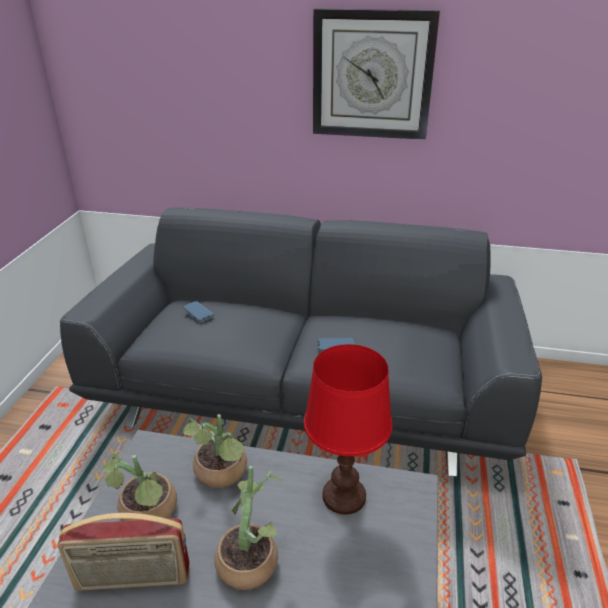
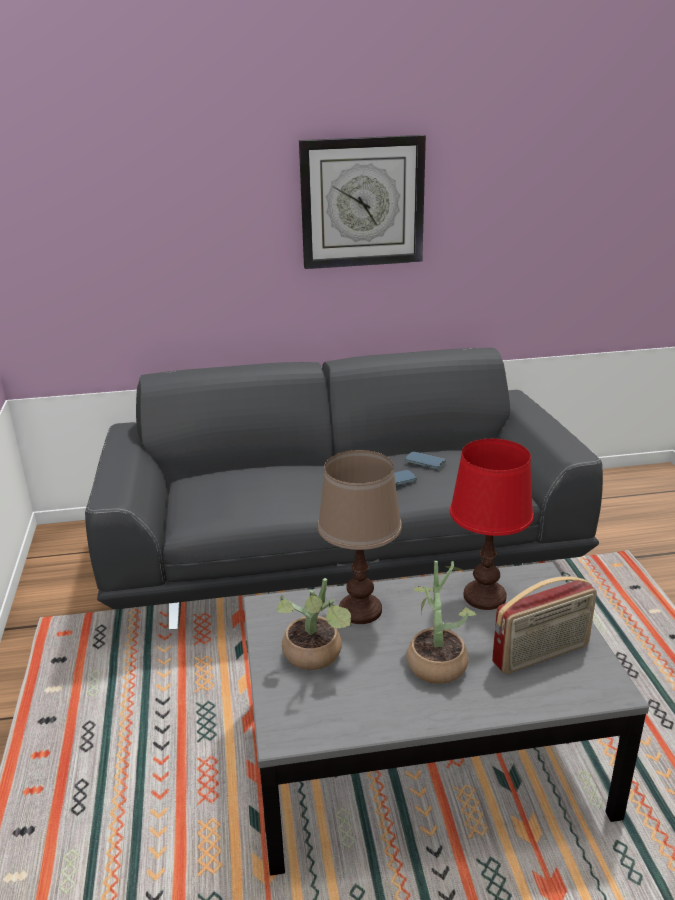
camera: 20 degrees left, 5 degrees down
(133, 579) = (342, 705): radio -> radio (541, 655)
(198, 313) = (227, 481): phone -> phone (425, 462)
(221, 475) = (361, 610): potted plant -> brown table lamp

